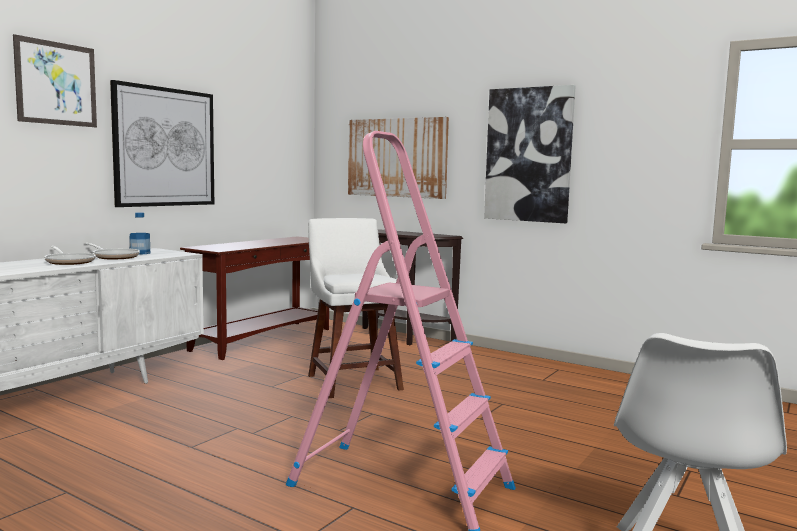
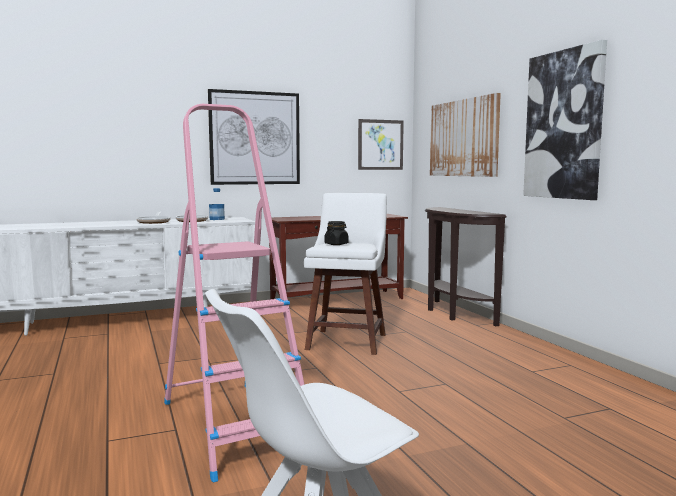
camera: 35 degrees right, 0 degrees up
(56, 83) = (165, 95): picture -> picture (380, 144)
(348, 276) = (336, 244): none -> black jar

